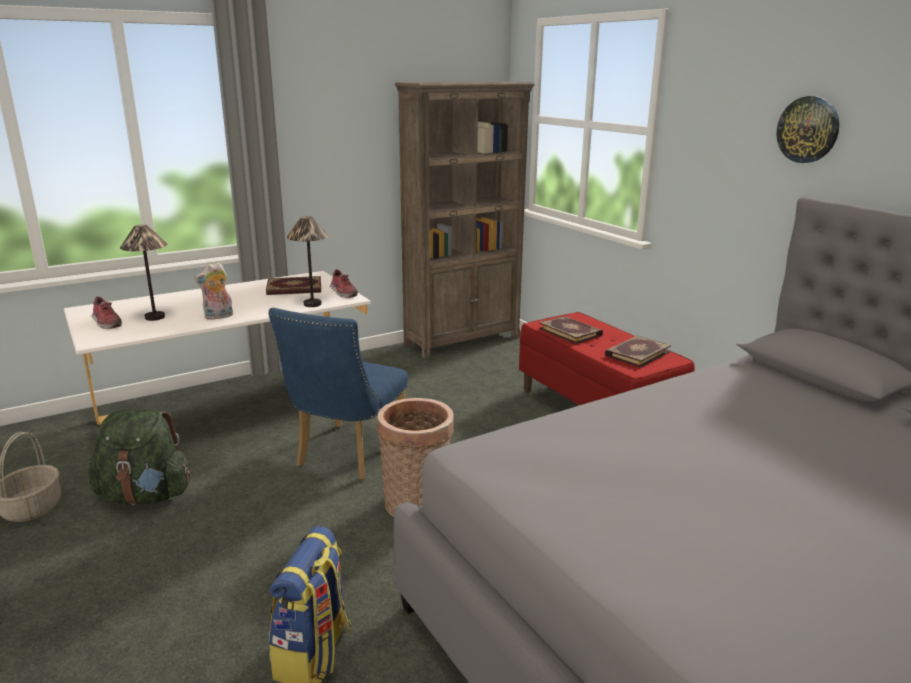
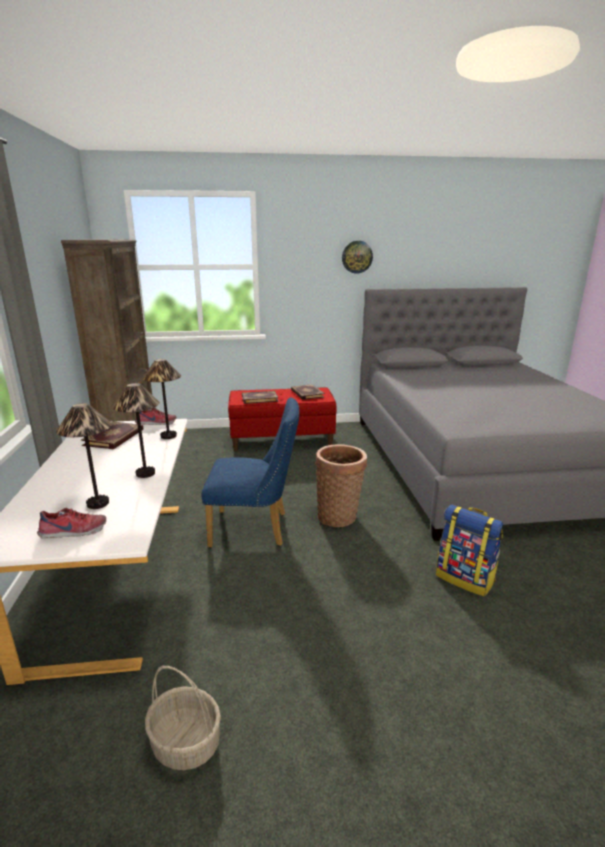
camera: 65 degrees left, 0 degrees up
(146, 496) = (230, 645): green backpack -> none
(218, 317) = (145, 473): plush toy -> table lamp
(346, 456) = (255, 529): blue chair -> blue chair turned 45 degrees counterclockwise

